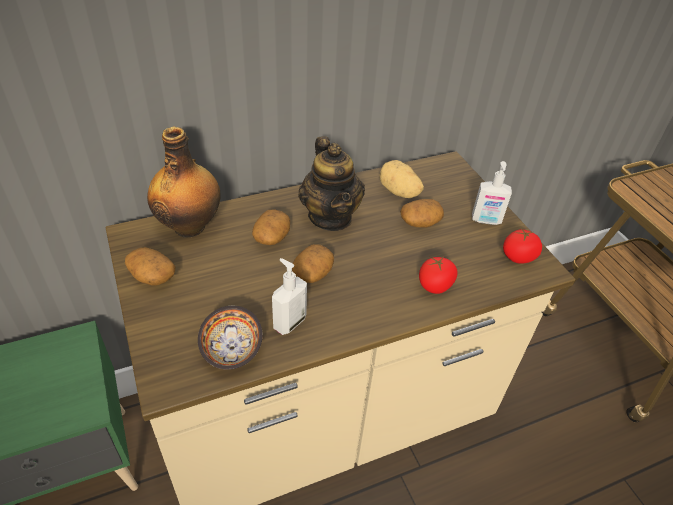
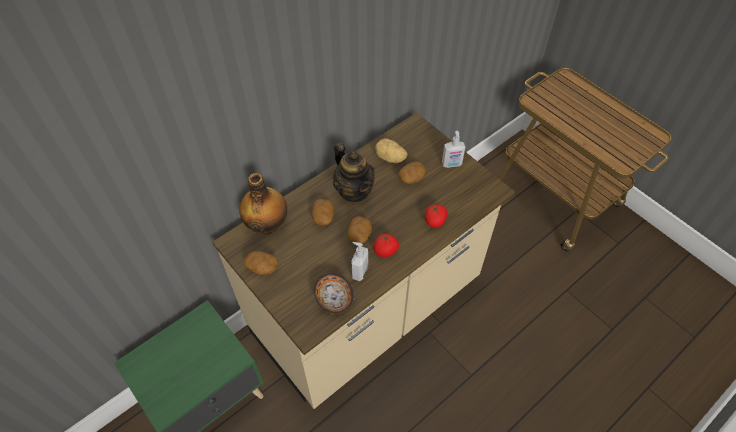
camera: 15 degrees left, 10 degrees up
(518, 257) = (478, 186): tomato -> tomato (386, 250)

